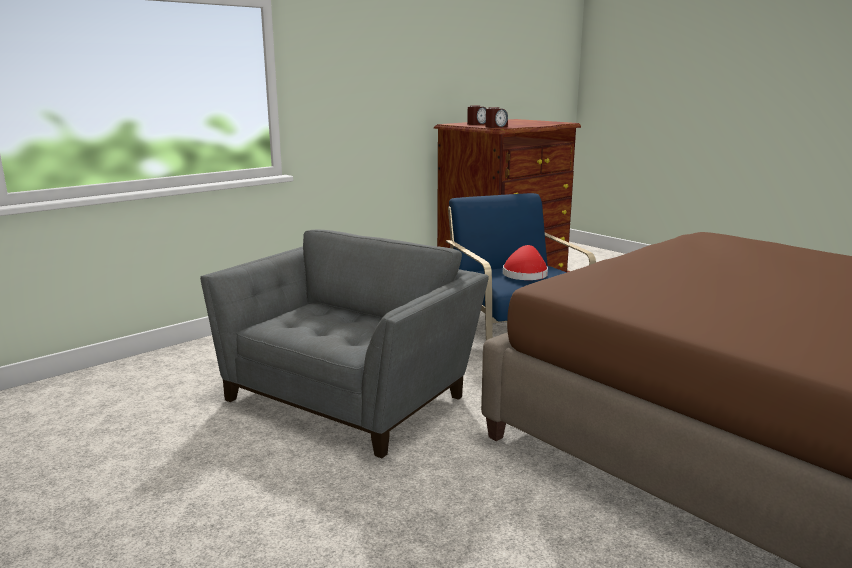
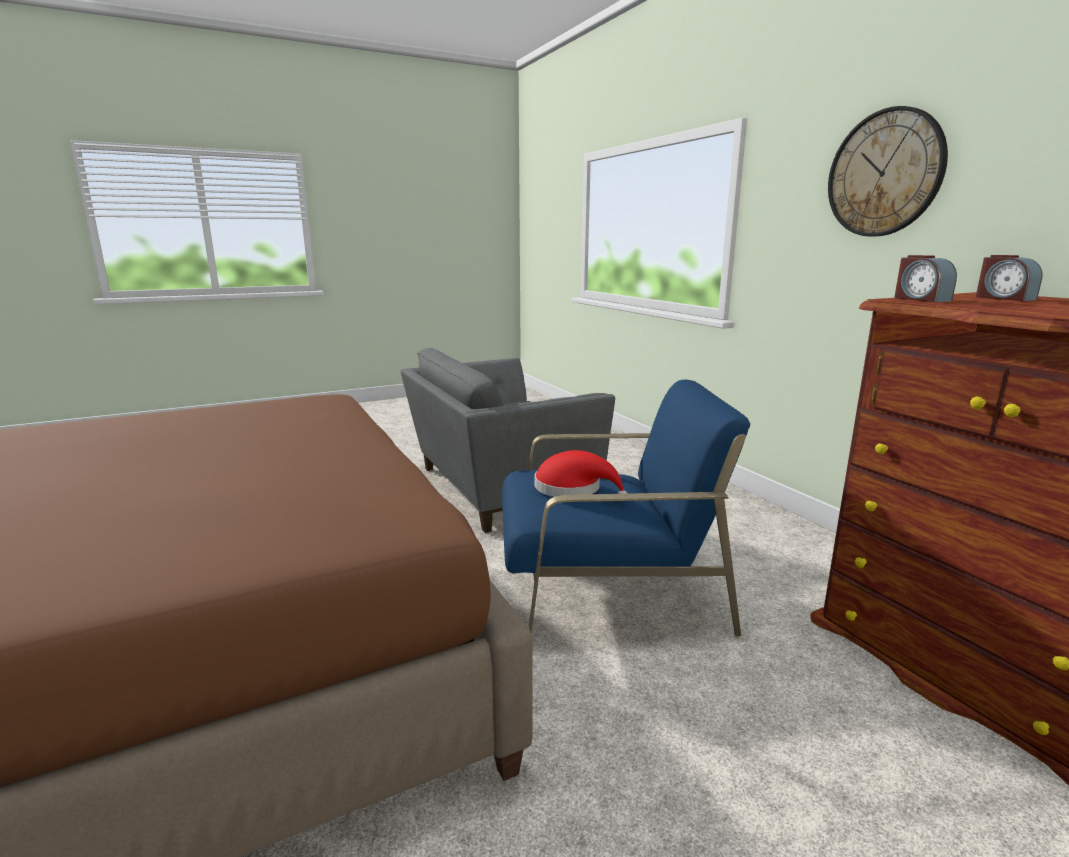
camera: 105 degrees right, 0 degrees up
(350, 395) = (499, 487): grey armchair -> grey armchair turned 105 degrees clockwise
(381, 60) = (884, 173): none -> wall clock

